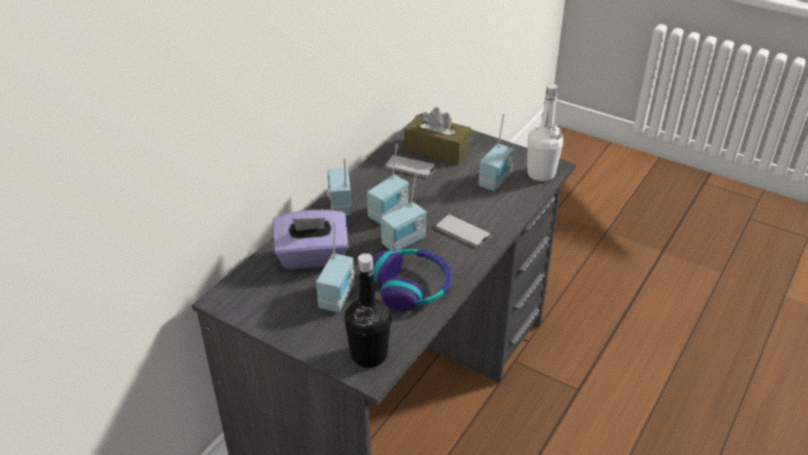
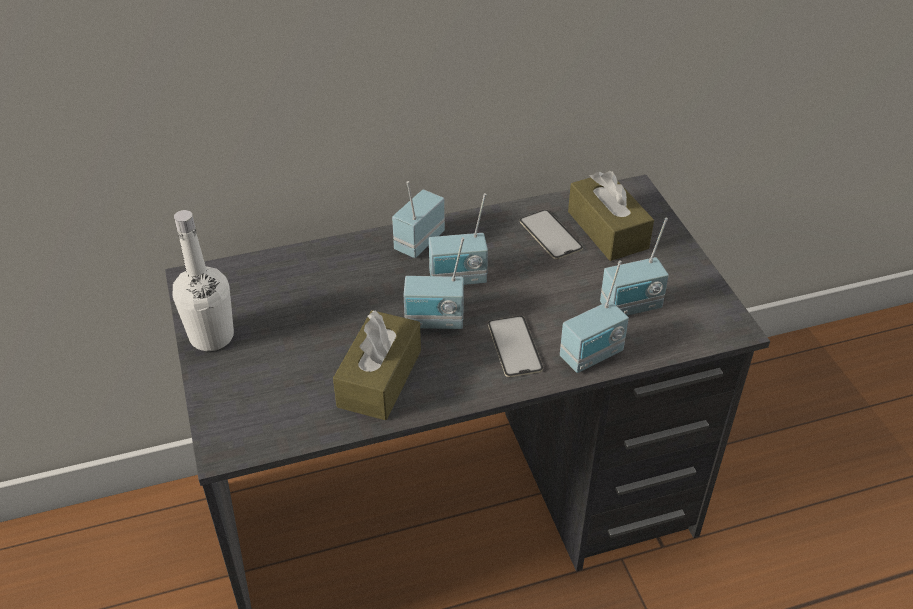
camera: 40 degrees right, 5 degrees up
(312, 257) = (323, 284): purple tissue box -> none
(338, 297) = (295, 343): radio -> radio (593, 356)
(369, 355) = (248, 425): black bottle -> none
(412, 286) = (379, 378): headphones -> brown tissue box
(541, 174) = (702, 329): white bottle -> white bottle (212, 336)

